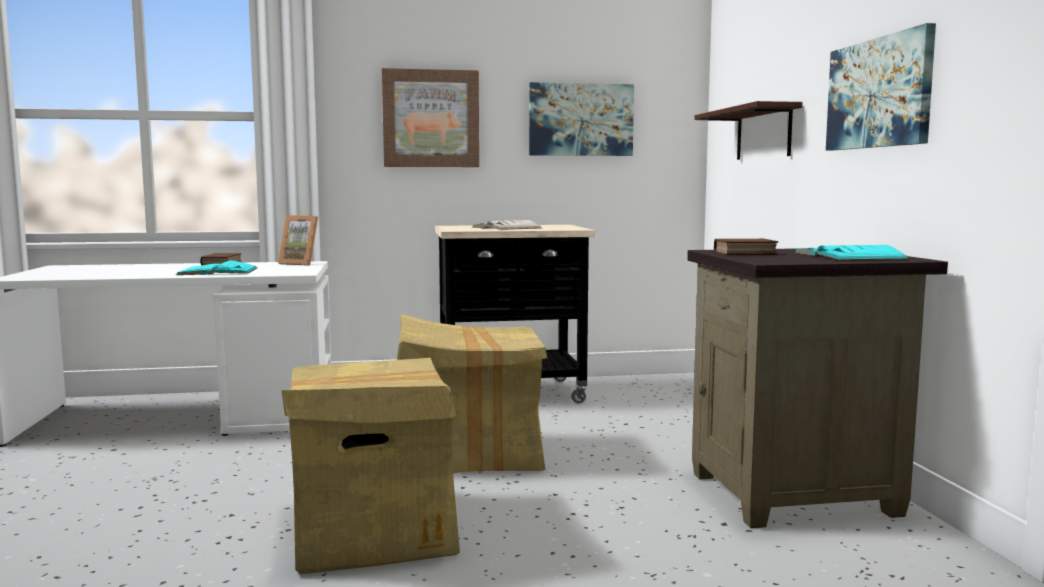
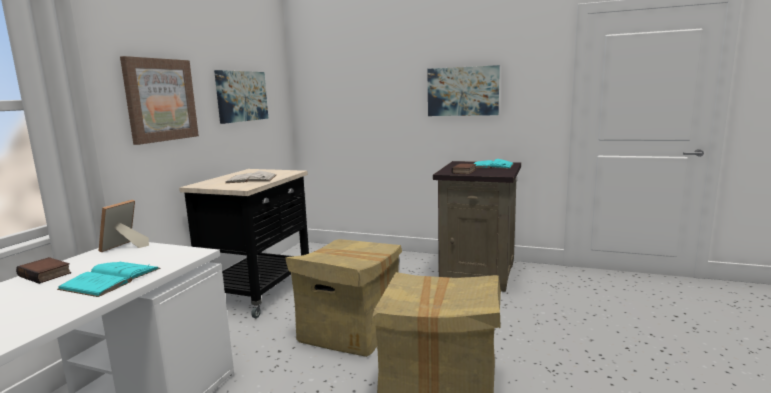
camera: 60 degrees left, 5 degrees up
(301, 263) = (124, 247): picture frame -> picture frame turned 150 degrees clockwise
(763, 133) = (361, 104): shelf -> none

